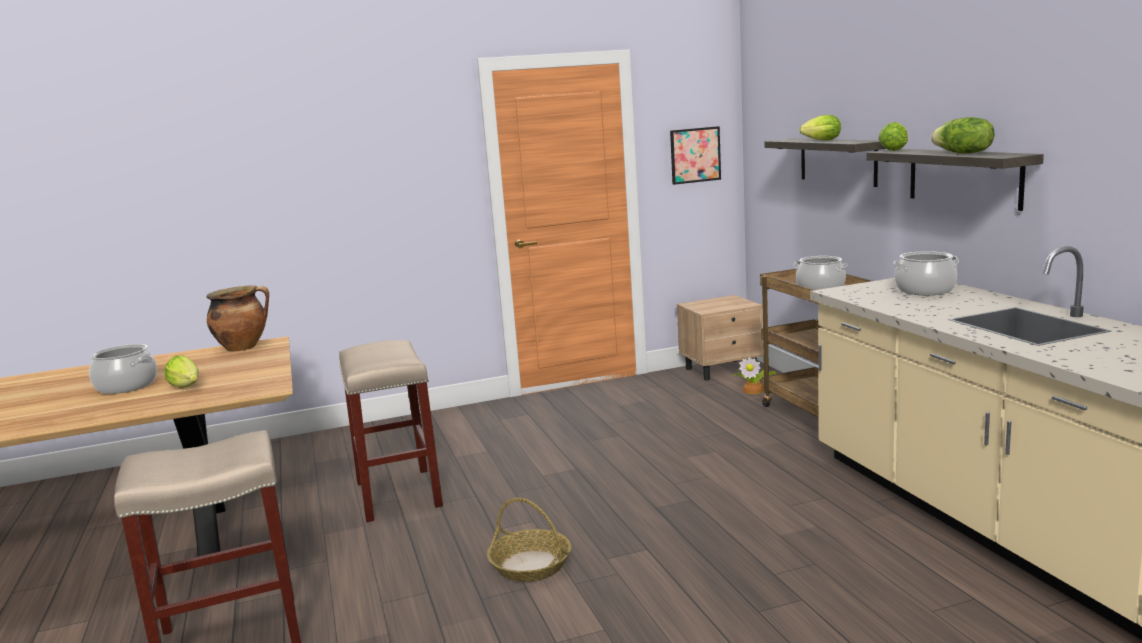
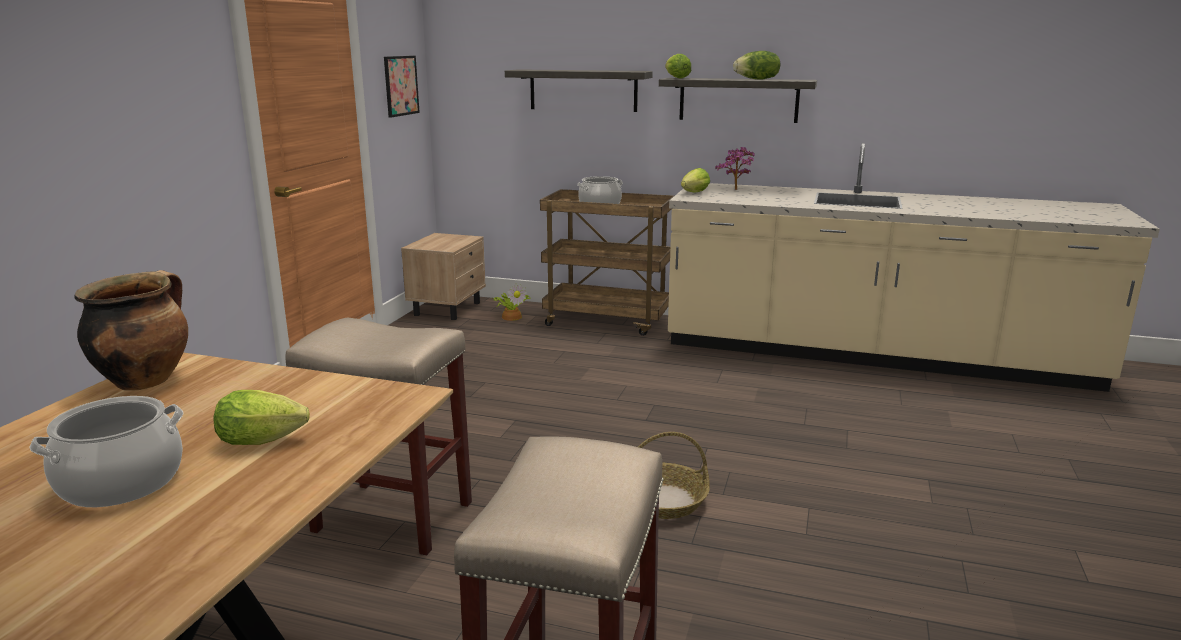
camera: 55 degrees left, 5 degrees up
(819, 140) = (579, 70): lettuce -> lettuce (693, 193)
(925, 290) = (736, 190): cooking pot -> potted plant

